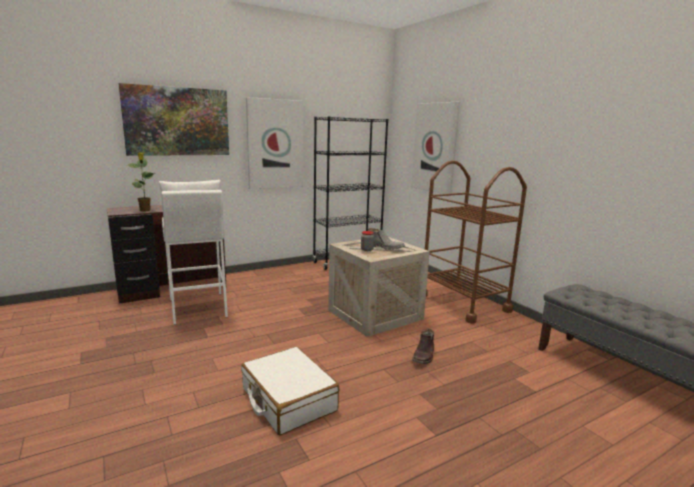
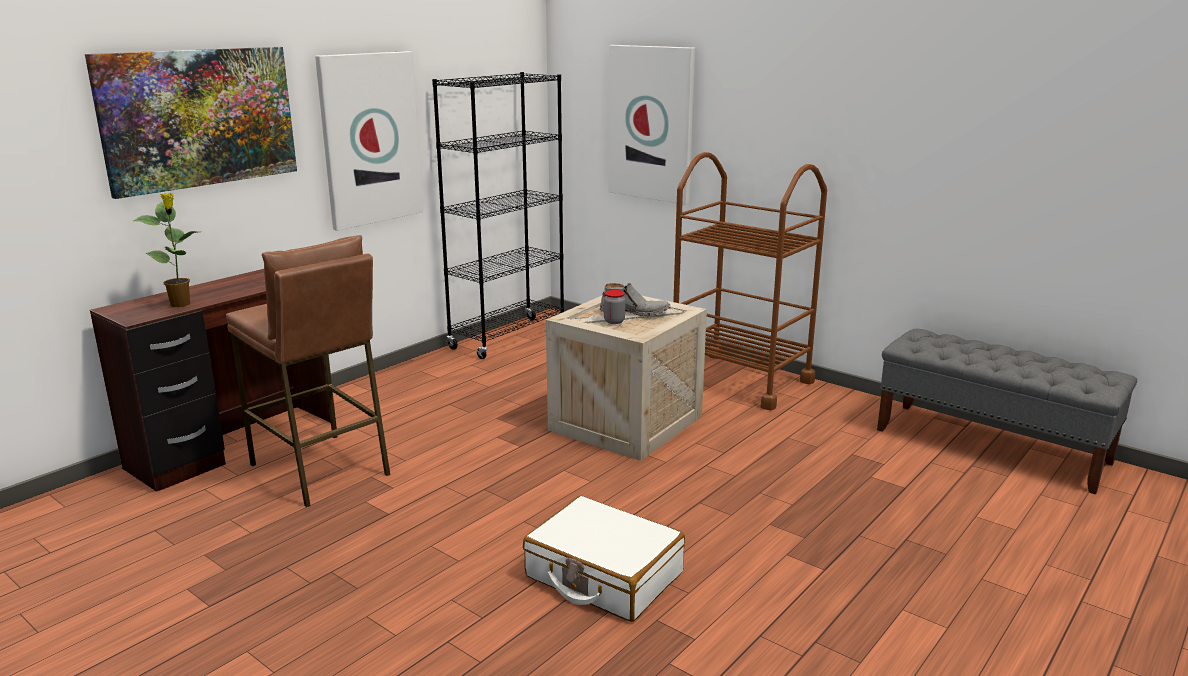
camera: 20 degrees left, 5 degrees up
(198, 308) = (320, 469): white stool -> brown stool
(424, 355) = (740, 471): brown boot -> none

